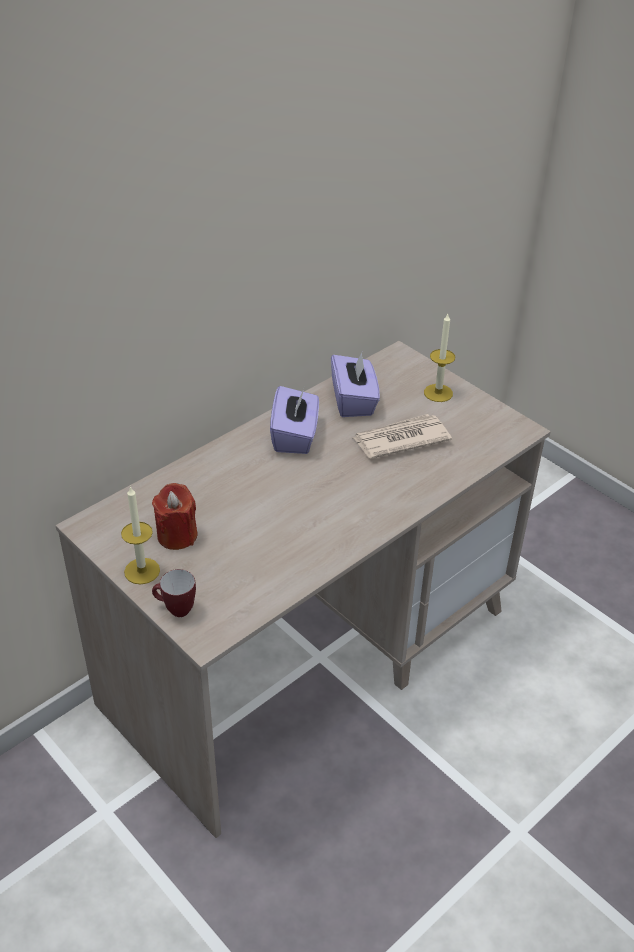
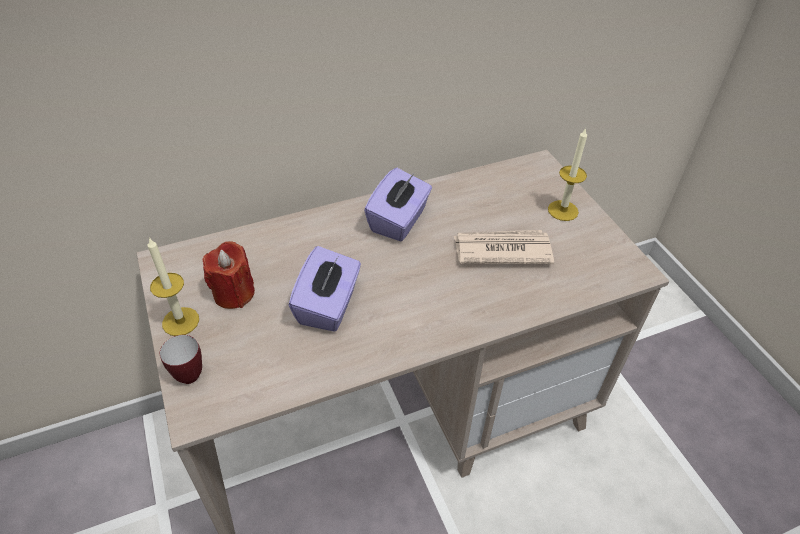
camera: 20 degrees right, 5 degrees up
(354, 401) = (473, 199): purple tissue box -> purple tissue box (328, 305)

